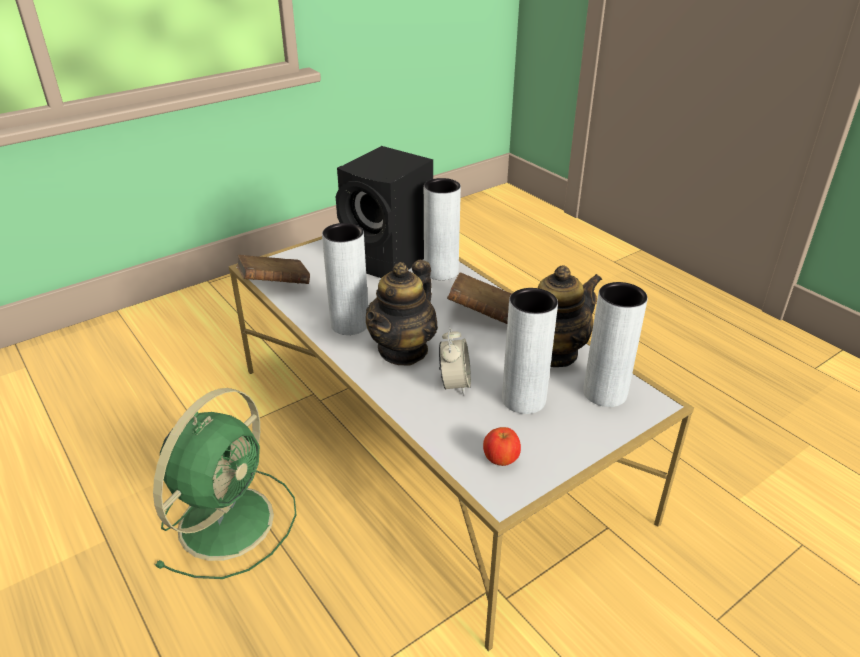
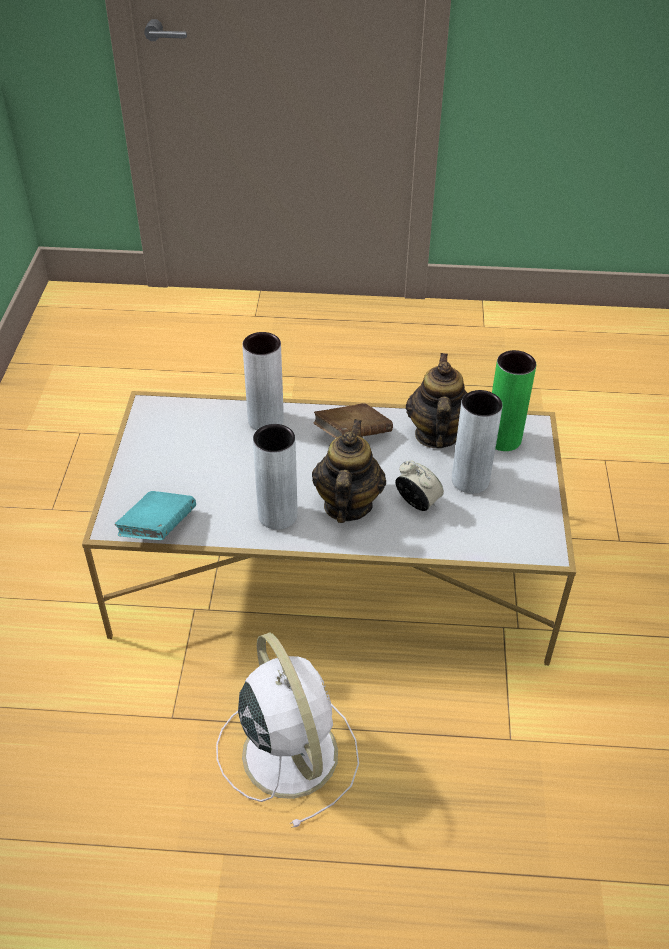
camera: 50 degrees left, 10 degrees up
(229, 519) = (288, 750): green fan -> white fan
(275, 285) = (158, 529): brown book -> turquoise book
(390, 259) = (209, 437): black speaker -> none
(403, 350) = (347, 505): teapot -> teapot turned 150 degrees counterclockwise
(500, 460) = (516, 530): apple -> none
(605, 393) = (503, 439): grey vase -> green vase

